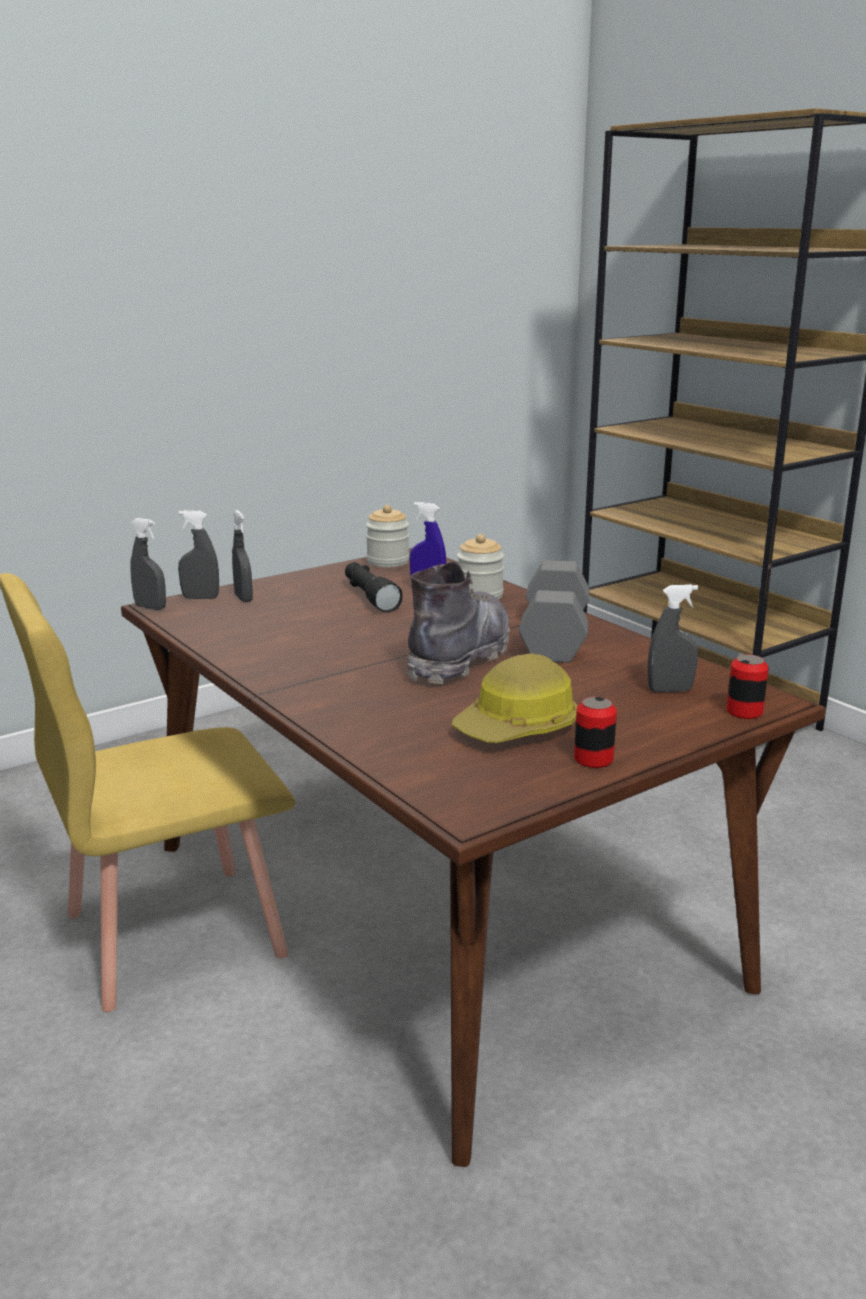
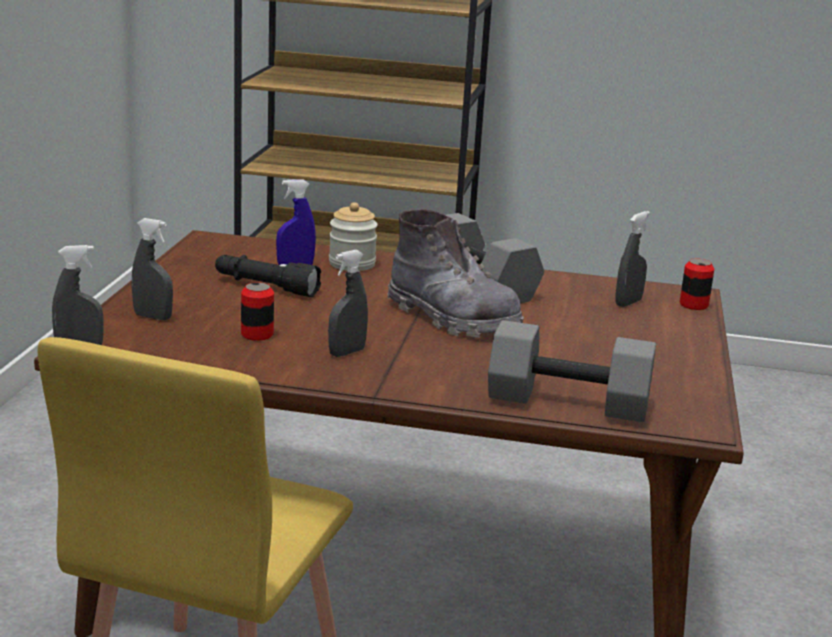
camera: 45 degrees left, 0 degrees up
(200, 597) = (107, 327): grey spray bottle -> grey spray bottle (347, 352)
(388, 561) = (204, 250): jar -> none
(390, 750) = (566, 403): none -> grey dumbbell
(460, 657) = (452, 318): grey boot -> grey boot turned 150 degrees clockwise
(518, 727) = (603, 358): hard hat -> none
(593, 759) = (687, 364): can -> can (257, 334)

